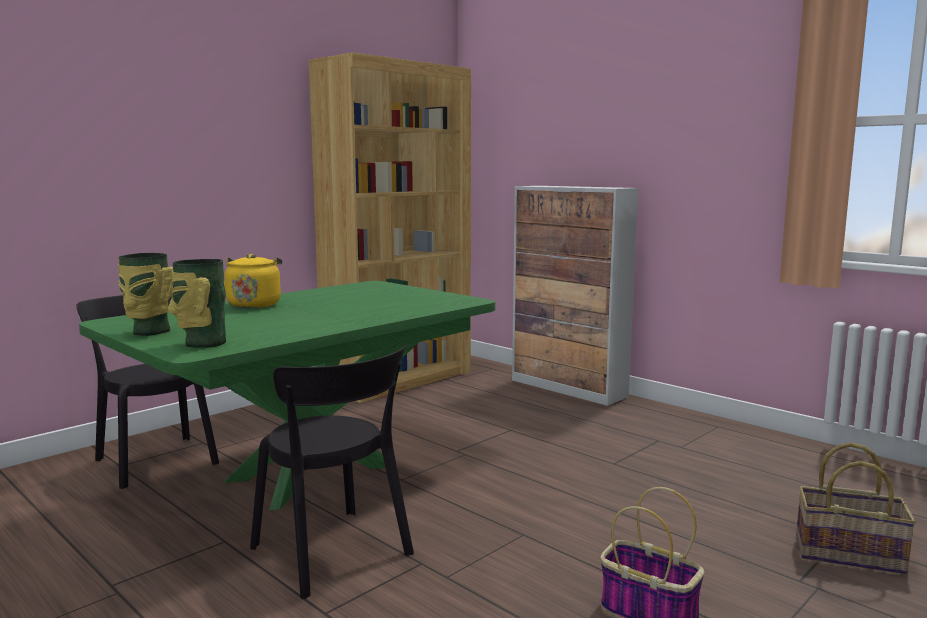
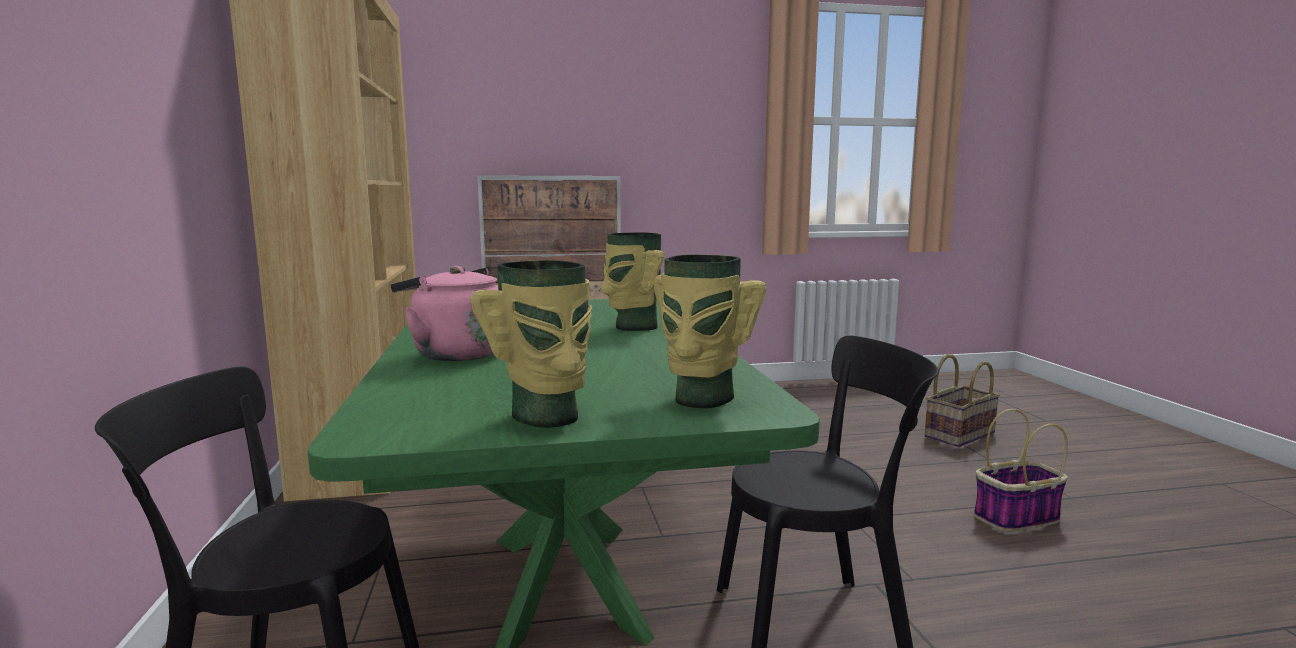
camera: 55 degrees left, 0 degrees up
(254, 304) = (455, 354): yellow kettle -> pink kettle
(373, 312) = (634, 327): none -> vase

